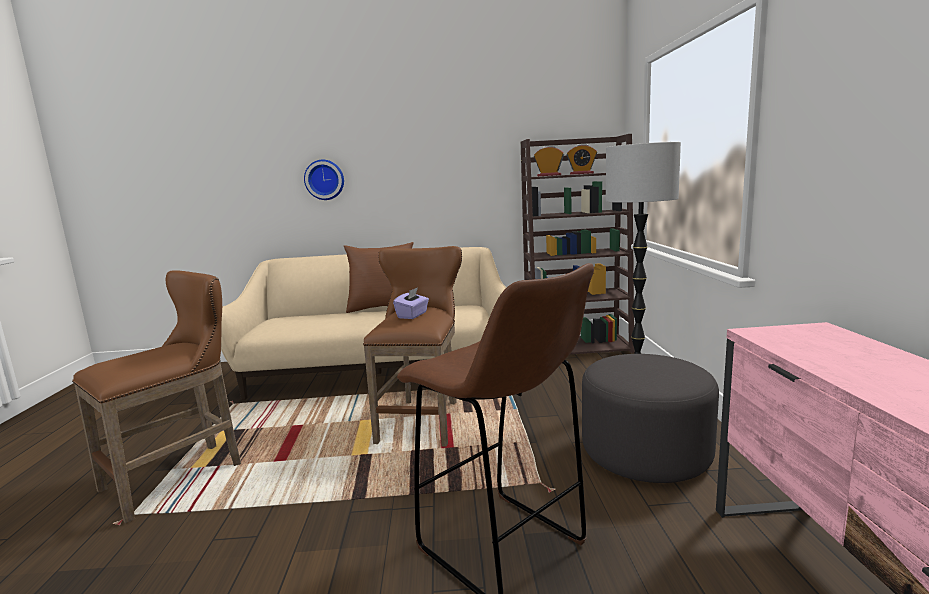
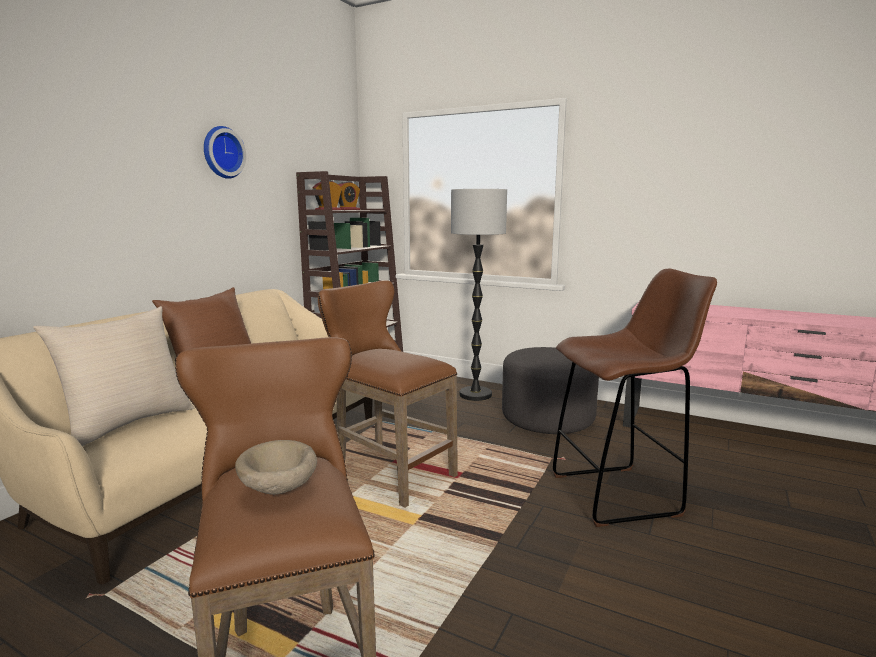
camera: 60 degrees left, 0 degrees up
(141, 355) = (277, 490): none -> beige bowl
(293, 319) = (128, 423): none -> beige pillow
(325, 180) = (70, 200): wall clock -> wall clock (221, 152)
(412, 315) = (397, 356): purple tissue box -> none

